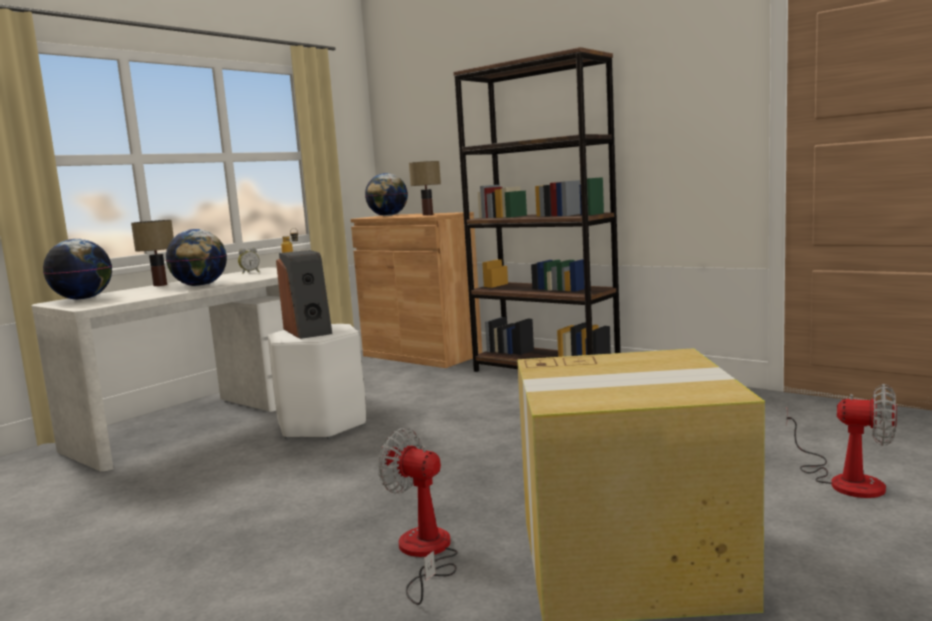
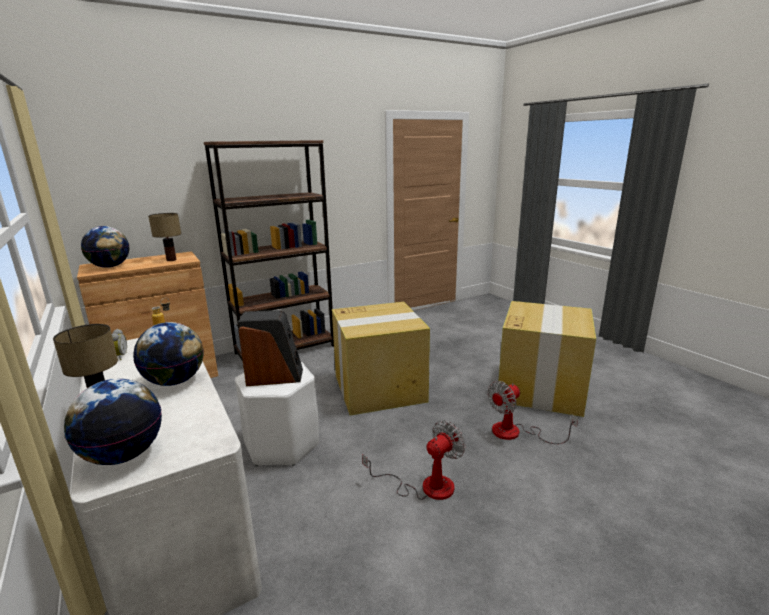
camera: 70 degrees left, 10 degrees up
(490, 438) = (380, 388): none -> cardboard box
(845, 480) = (492, 335): fan -> fan (425, 486)

